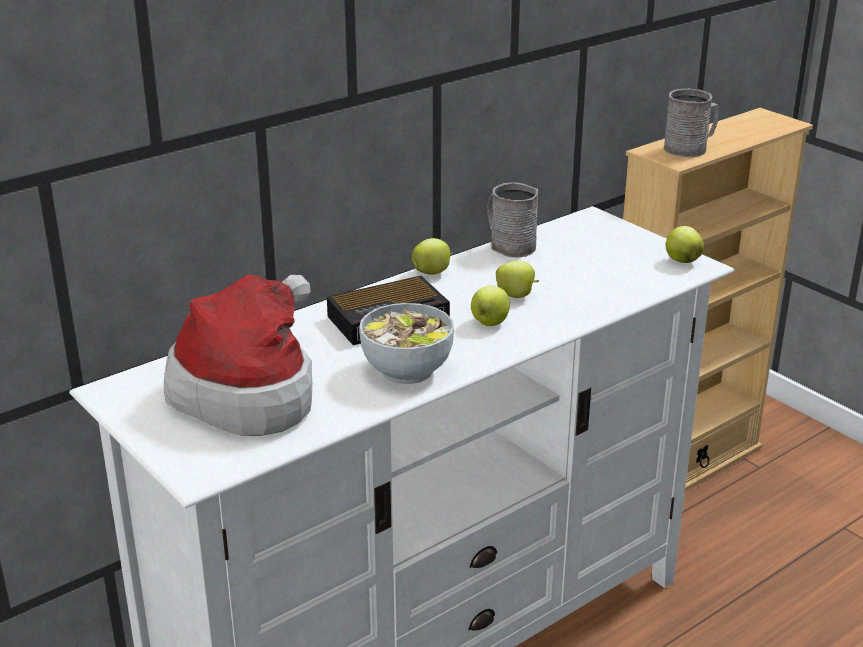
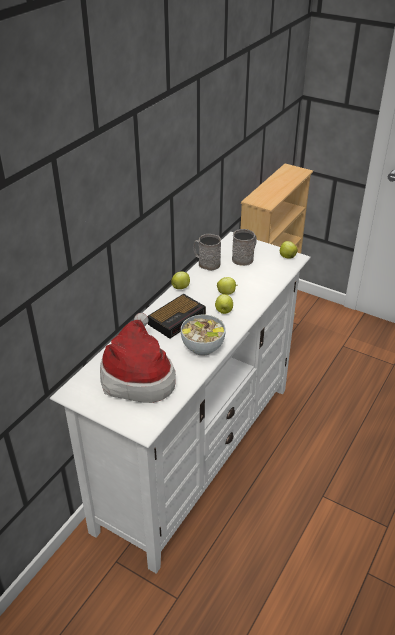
camera: 20 degrees left, 10 degrees up
(690, 148) = (269, 195): grey mug -> grey mug (245, 258)

